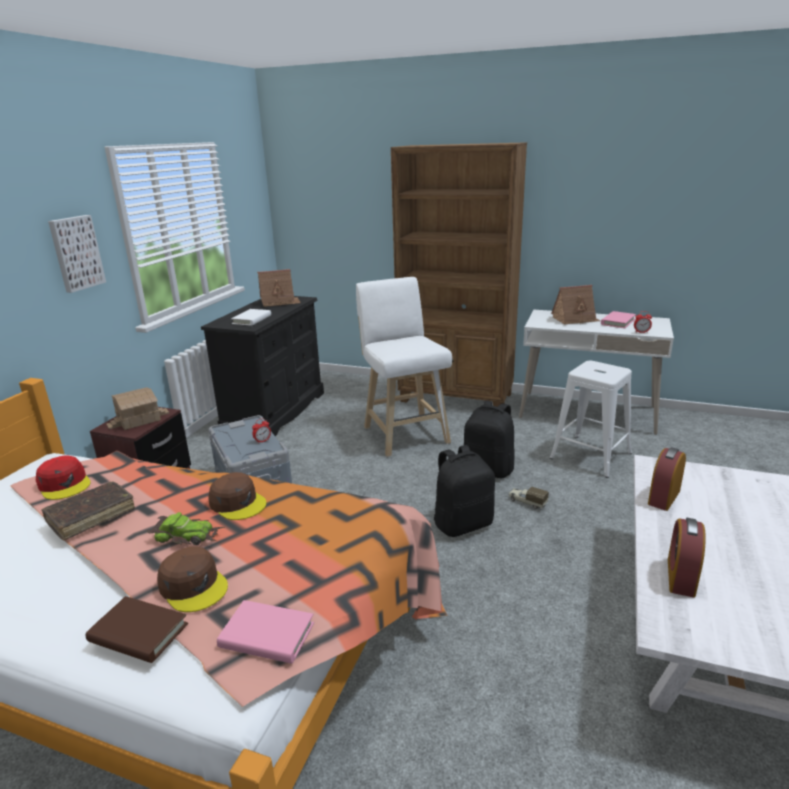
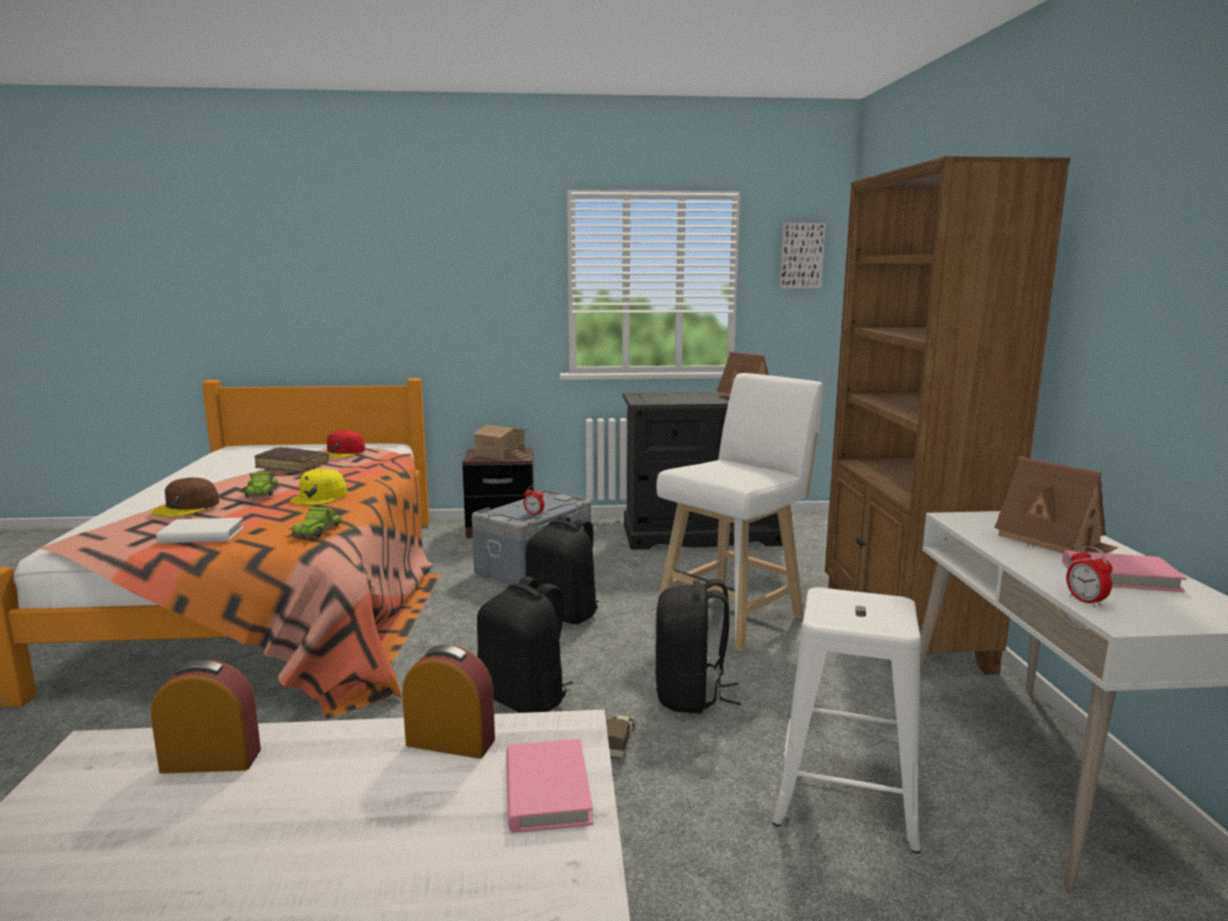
camera: 65 degrees right, 10 degrees down
(76, 253) = (503, 285): picture -> picture (800, 255)
(138, 633) = (133, 506): brown book -> none
(238, 503) = (319, 497): brown cap -> yellow cap
(252, 319) = (666, 399): white book -> white book (202, 535)
(267, 635) = (116, 539): pink book -> pink book (547, 790)
(348, 507) = (316, 531): none -> toy car
(353, 488) = (564, 614): none -> black backpack

